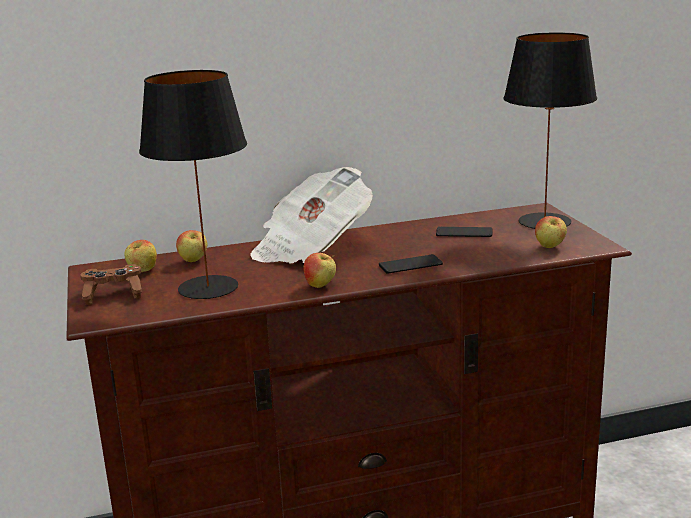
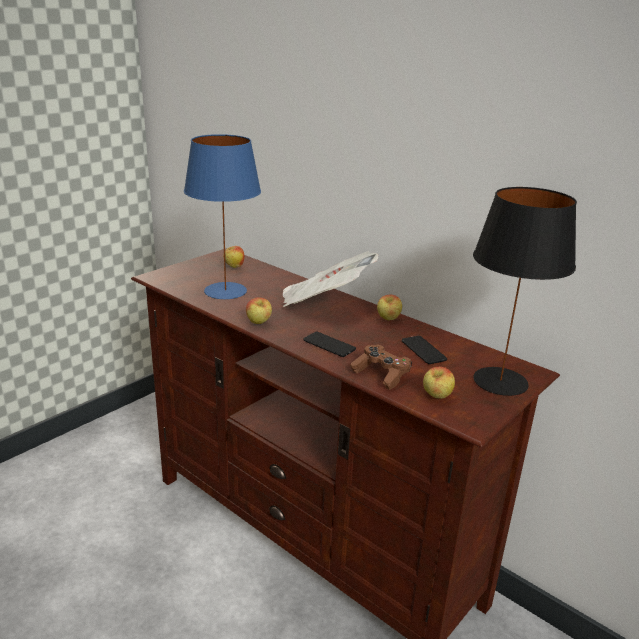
camera: 55 degrees right, 5 degrees up
(113, 294) = (193, 270): brown game controller -> brown game controller (381, 375)
(193, 261) = (263, 275): apple -> apple (388, 319)
(207, 288) = (224, 291): black table lamp -> blue table lamp

